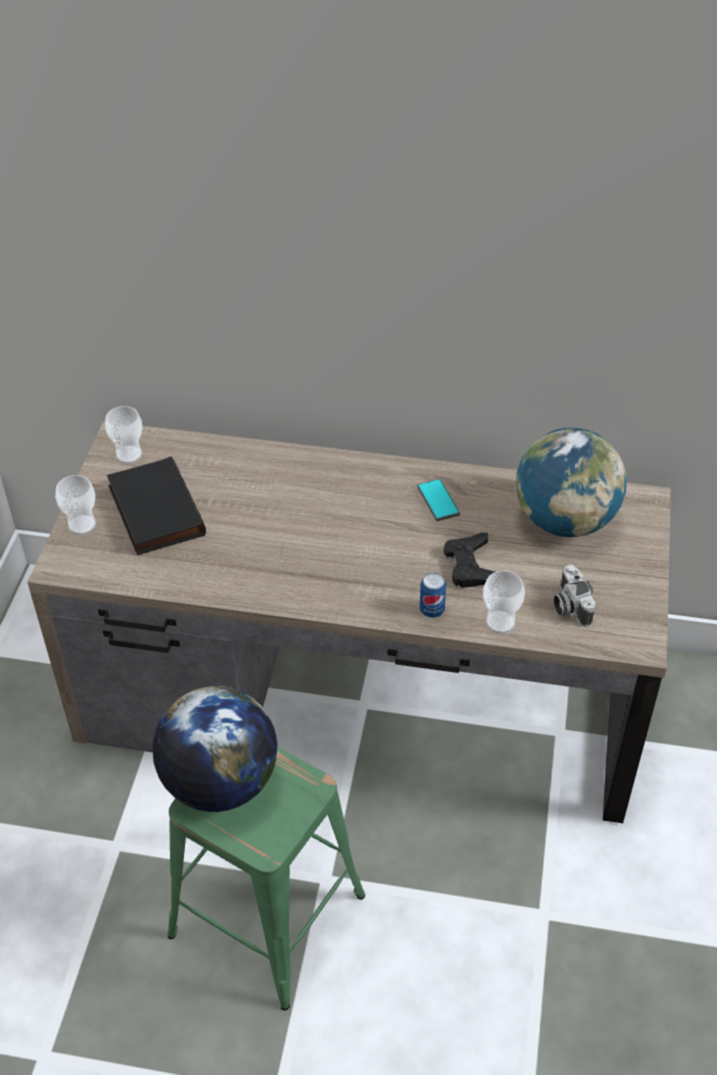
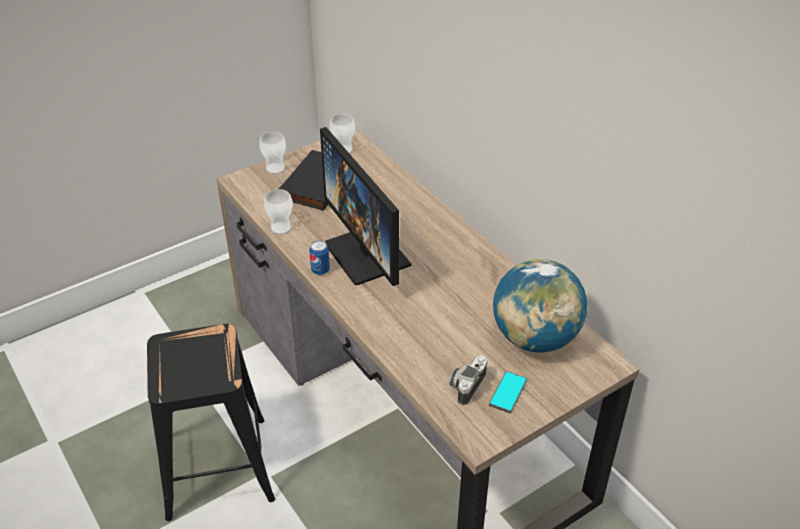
camera: 45 degrees right, 5 degrees down
(219, 783) = (189, 342): globe -> none
(266, 916) = (215, 467): green stool -> black stool
(316, 549) = (367, 254): none -> monitor
(432, 610) = (383, 328): can -> can (320, 270)
(438, 500) = (472, 275): phone -> phone (508, 392)
(470, 566) = (439, 322): black game controller -> none
(500, 622) = (412, 363): cup -> cup (281, 228)

